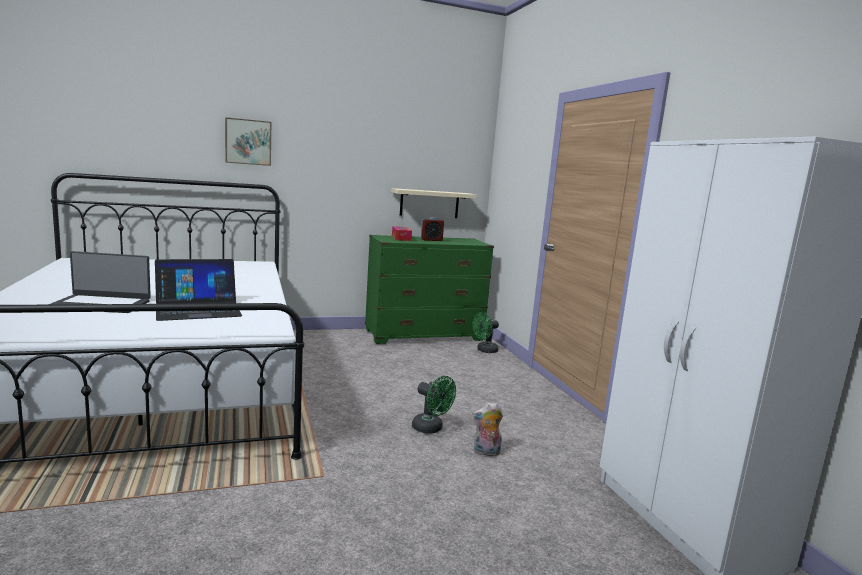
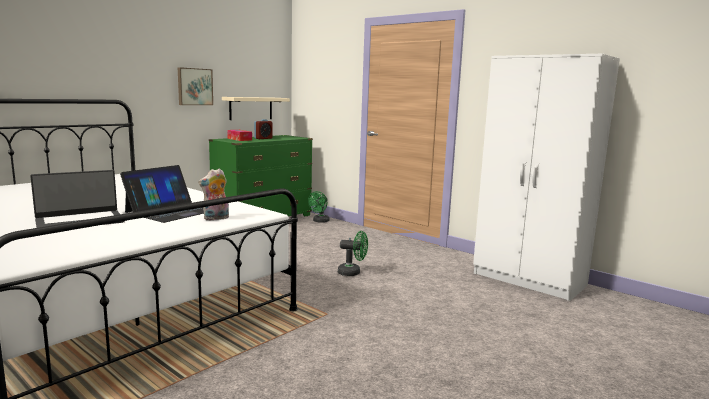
camera: 30 degrees left, 0 degrees up
(248, 142) = (95, 58): picture -> picture (194, 86)
(486, 452) = (401, 276): plush toy -> plush toy (216, 218)

